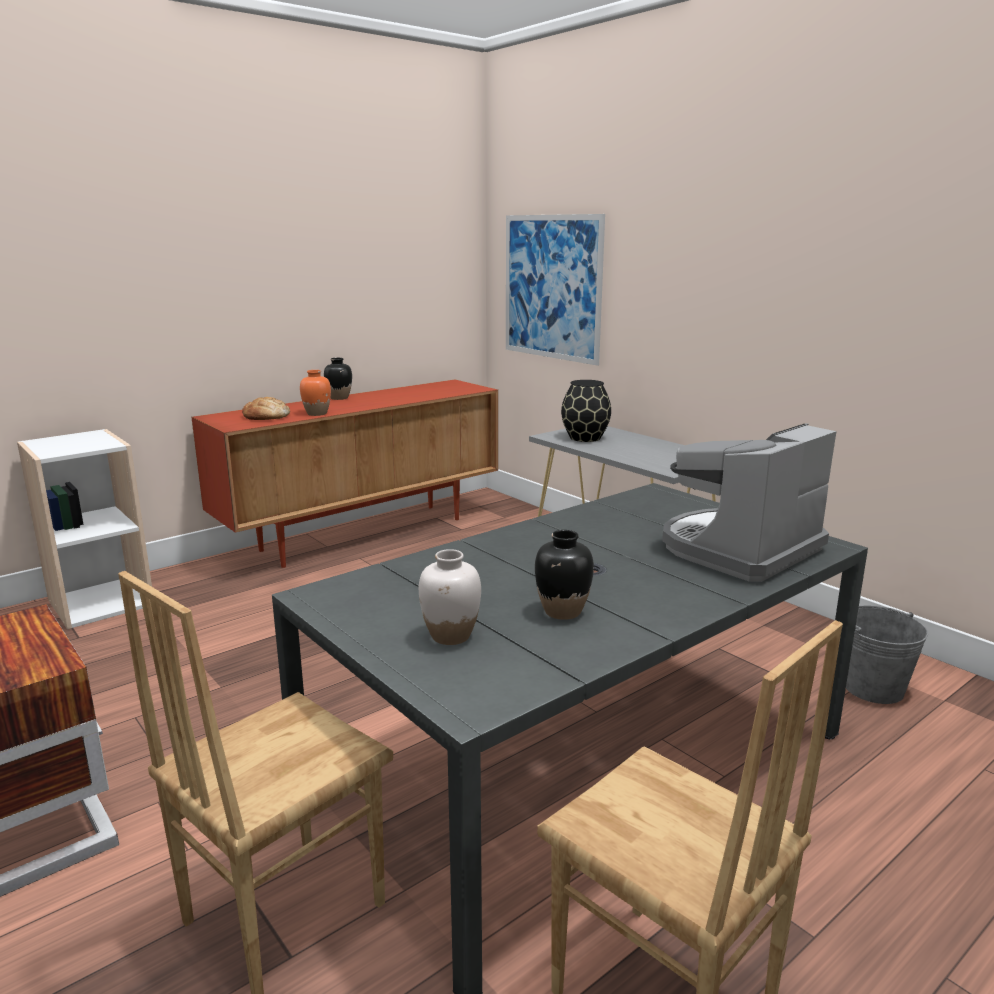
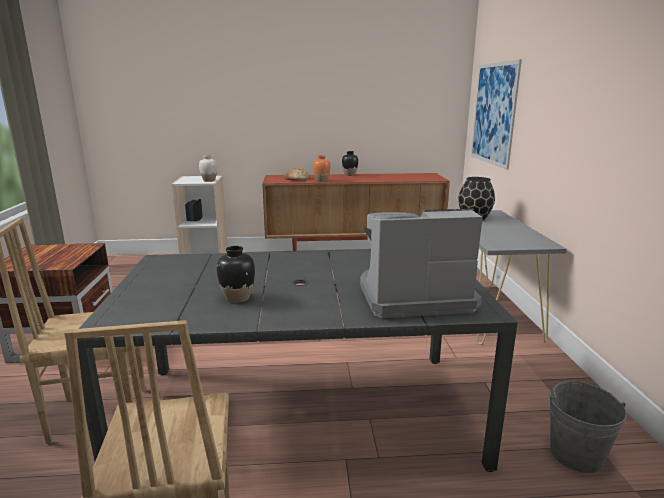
camera: 35 degrees right, 0 degrees up
(451, 636) = (167, 292): white vase -> white vase (209, 180)

